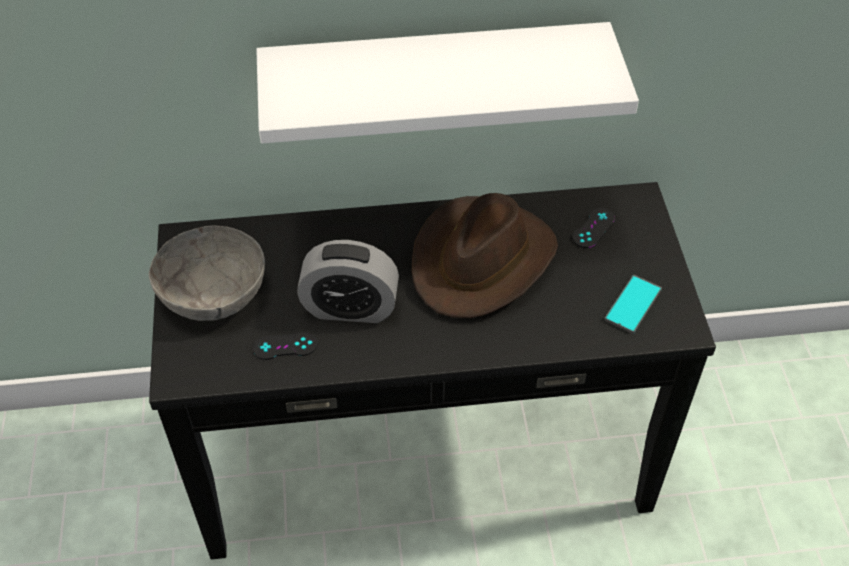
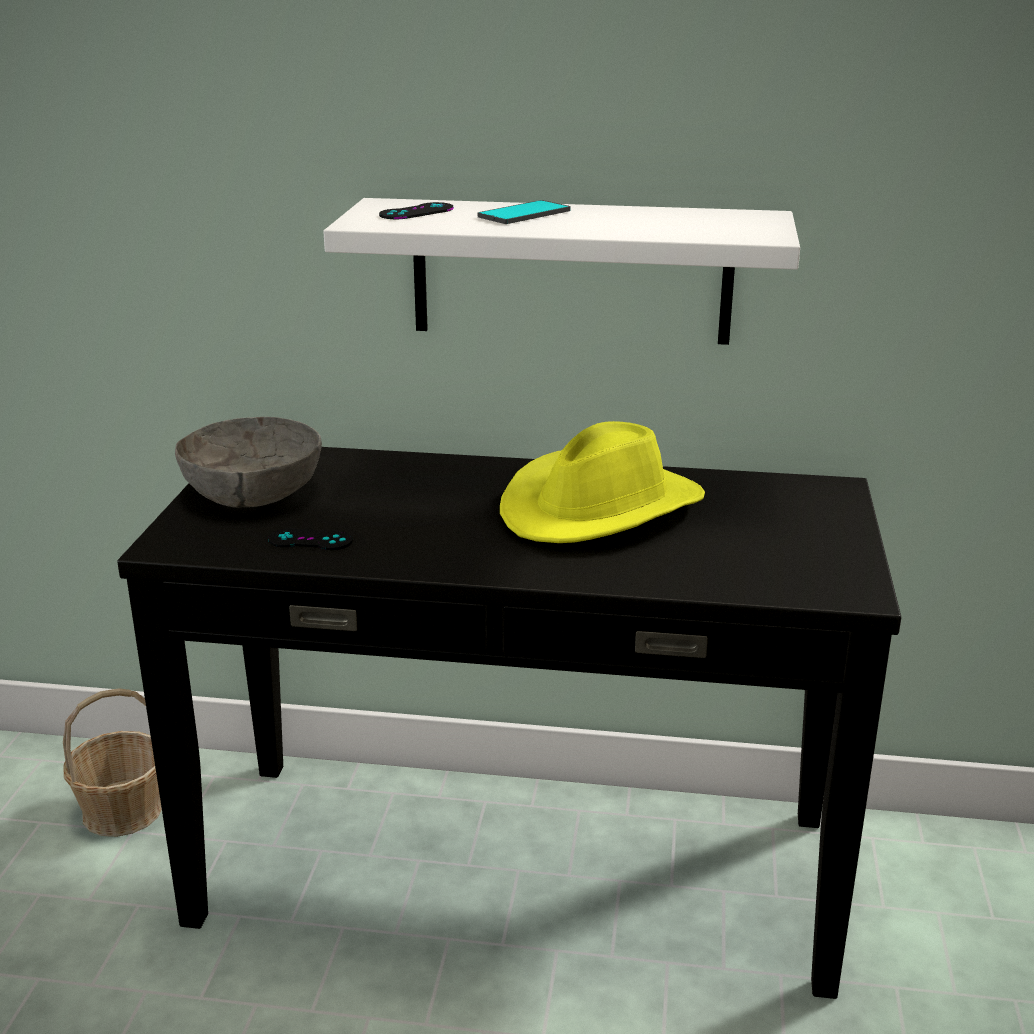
camera: 15 degrees right, 25 degrees down
(122, 468) = (122, 810): none -> basket
(350, 307) = (411, 522): alarm clock -> none
(482, 260) = (601, 508): brown hat -> yellow hat
(593, 228) = (762, 501): black game controller -> black game controller (416, 212)
(633, 304) = (791, 565): phone -> phone (524, 214)

